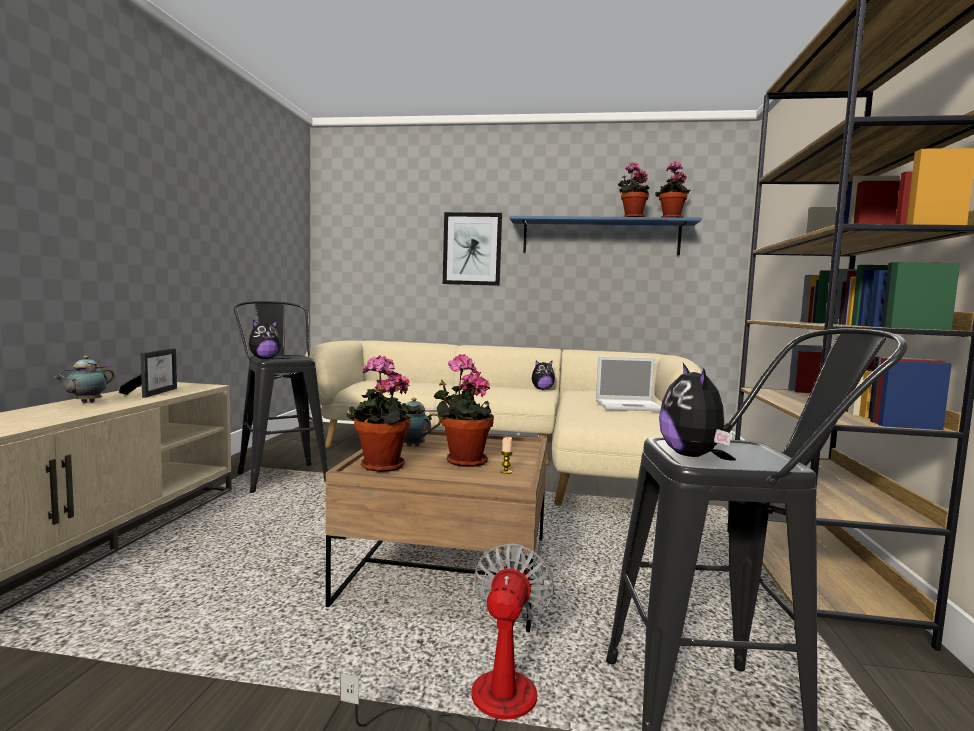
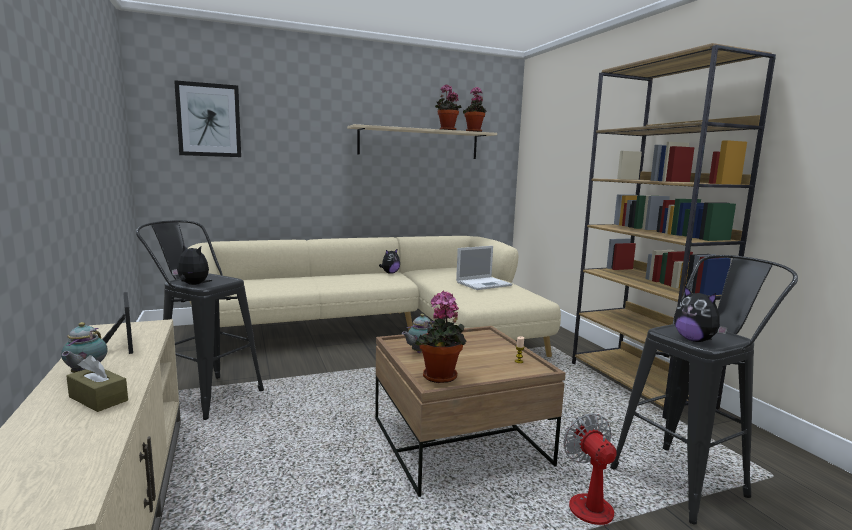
camera: 30 degrees left, 5 degrees up
(53, 415) = (98, 399): none -> brown tissue box
(264, 358) = (192, 285): plush toy -> plush toy turned 90 degrees counterclockwise
(462, 461) = (478, 358): potted plant -> none
(472, 249) = (311, 150): picture -> picture (209, 120)
(600, 237) = (419, 143): blue shelf -> beige shelf

